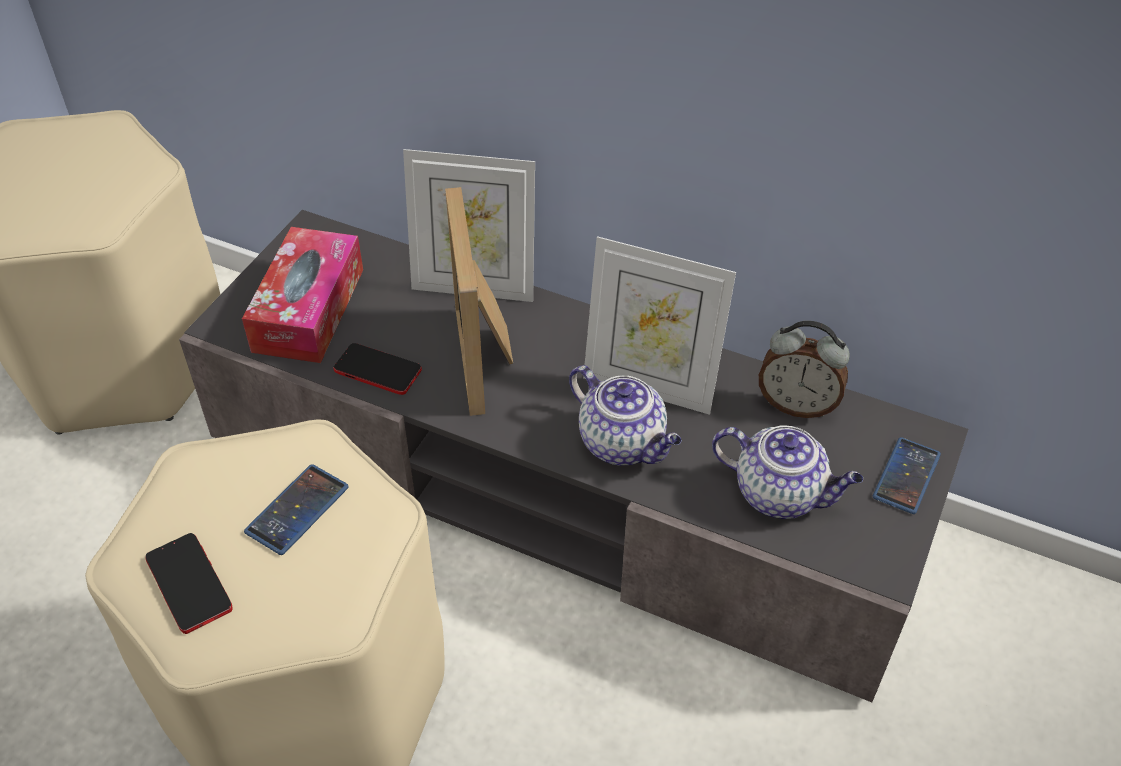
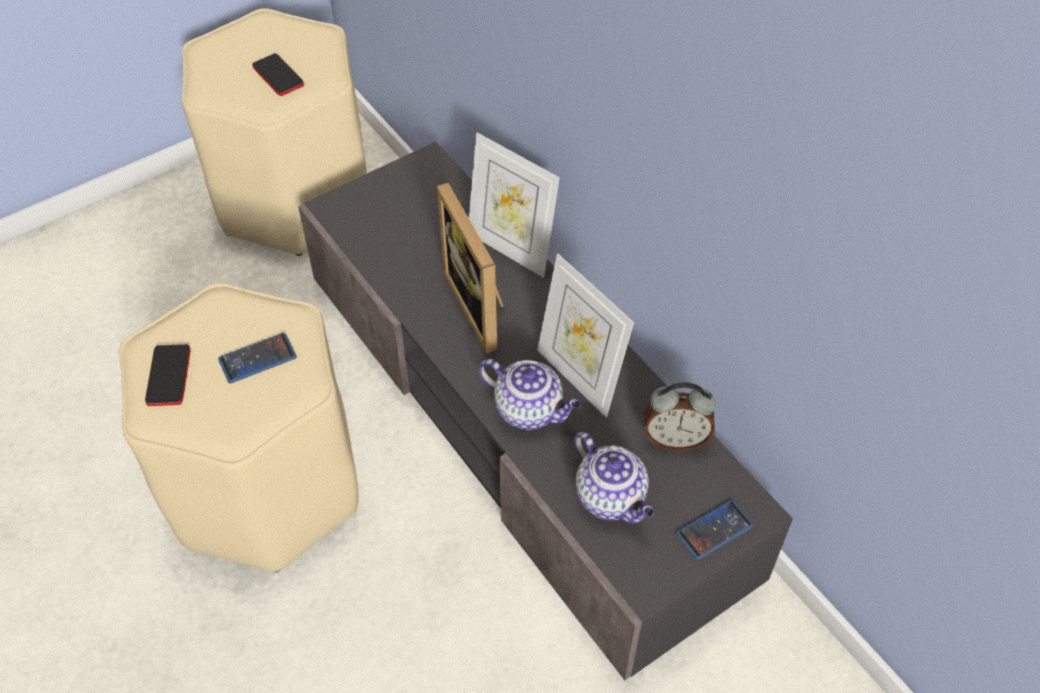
camera: 30 degrees right, 5 degrees up
(309, 309) = (390, 219): tissue box -> none
(377, 370) = (405, 283): phone -> phone (278, 76)
(487, 358) = (482, 306): picture frame -> picture frame turned 45 degrees counterclockwise
(623, 443) = (530, 410): teapot -> teapot turned 45 degrees counterclockwise
(797, 404) = (675, 439): alarm clock -> alarm clock turned 45 degrees counterclockwise

